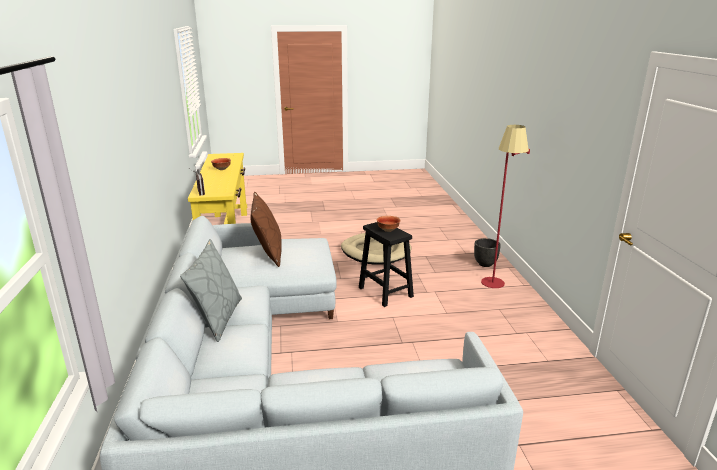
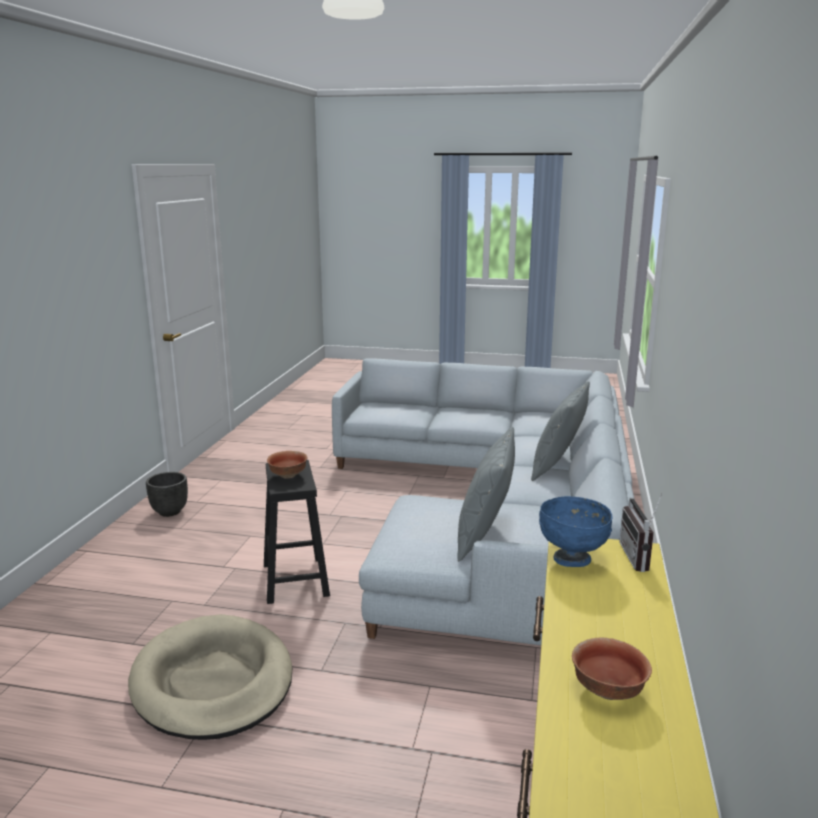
camera: 160 degrees left, 5 degrees down
(225, 189) = (572, 559): none -> blue bowl
(268, 253) = (485, 535): brown pillow -> grey pillow
(485, 264) = (66, 598): black planter -> black planter (169, 512)
(495, 287) = (131, 555): red floor lamp -> none

